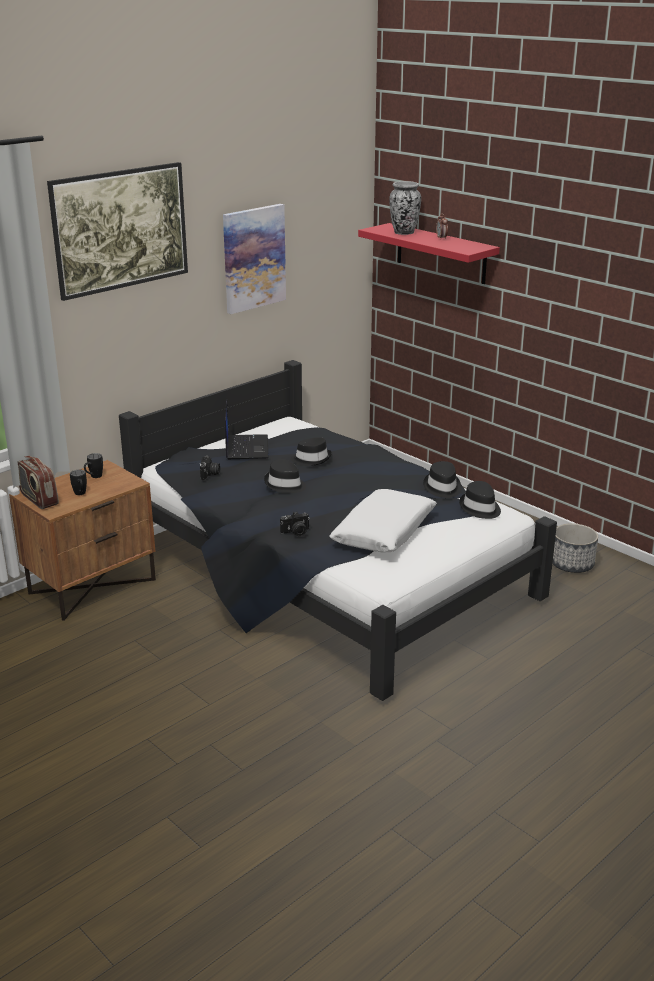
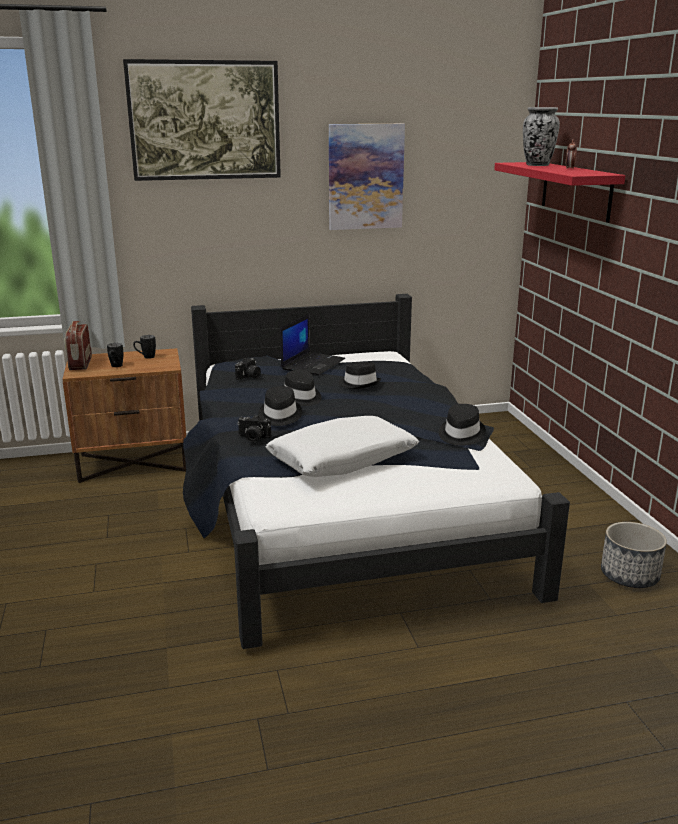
camera: 30 degrees right, 5 degrees down
(480, 508) = (479, 463): black hat -> black hat (279, 415)

